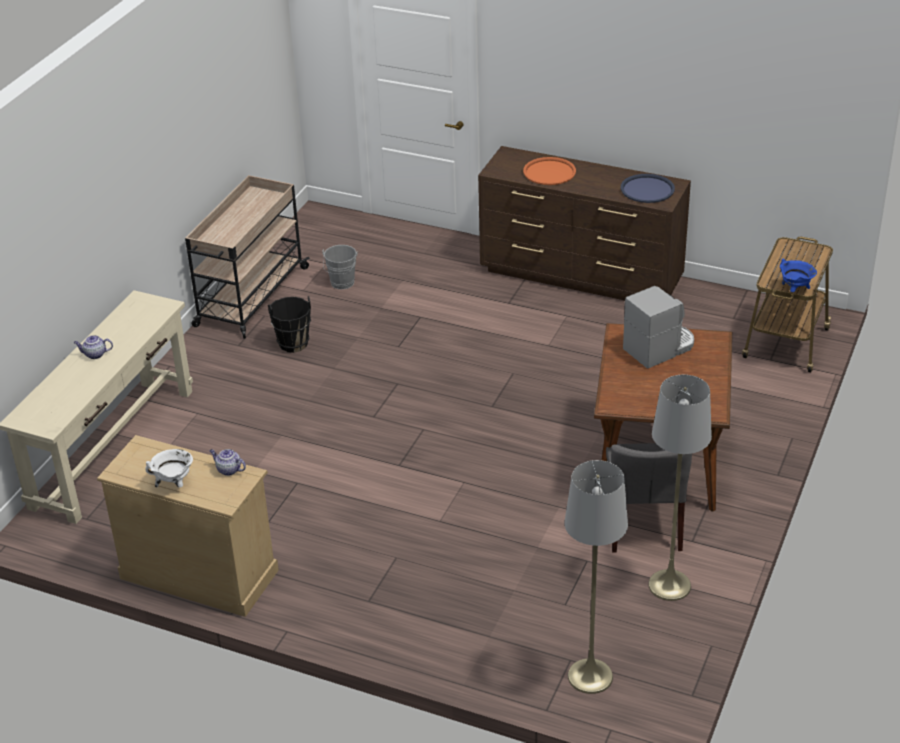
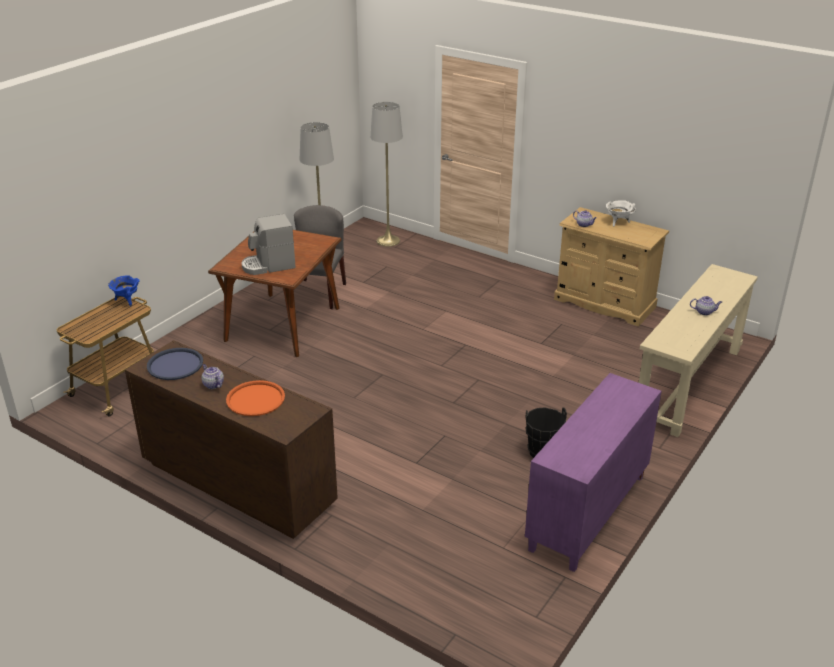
camera: 170 degrees left, 5 degrees down
(250, 297) = (588, 513): beige cart -> purple cabinet
(342, 284) = (488, 515): grey bucket -> none
(597, 178) = (213, 384): none -> teapot

